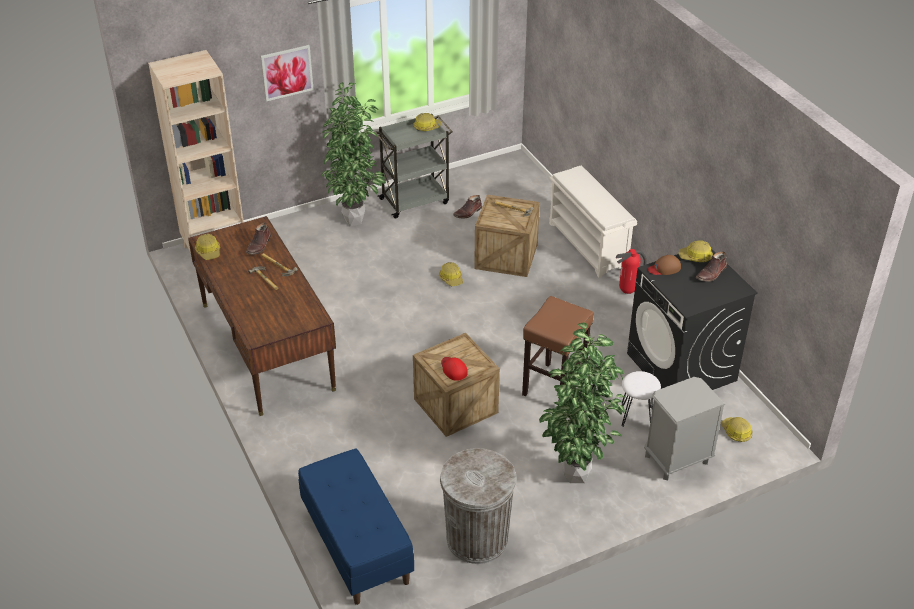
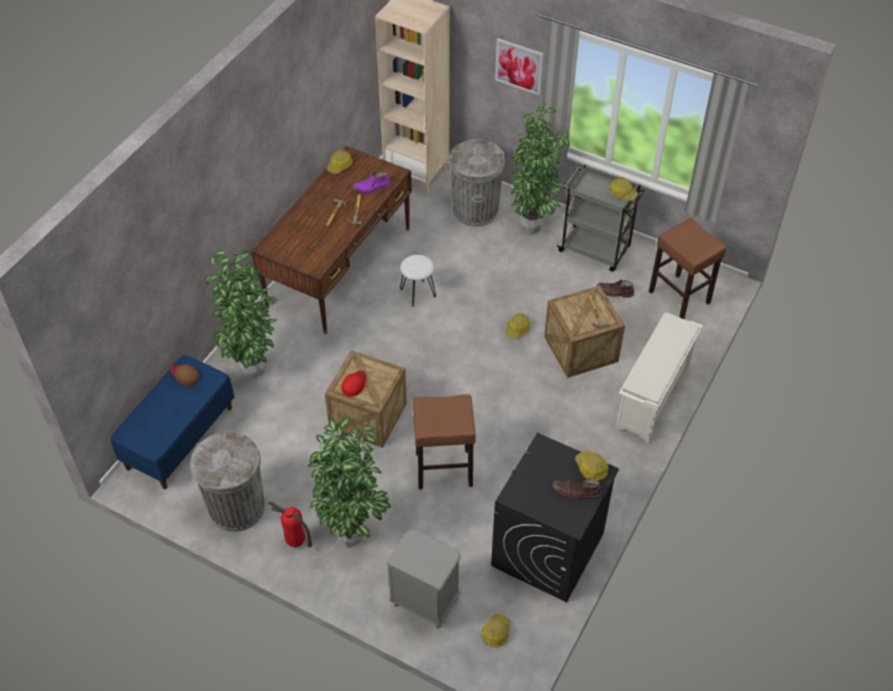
camera: 55 degrees right, 10 degrees up
(259, 245) = (371, 187): brown boot -> purple boot
(298, 239) = (475, 210): none -> grey trash can
(326, 457) = (252, 369): none -> potted plant
(507, 186) = (680, 297): none -> brown stool
(627, 292) = (615, 459): fire extinguisher -> fire extinguisher (295, 542)
(637, 416) = (456, 546): white stool -> white stool (418, 293)
(664, 268) = (552, 452): brown cap -> brown cap (185, 375)

